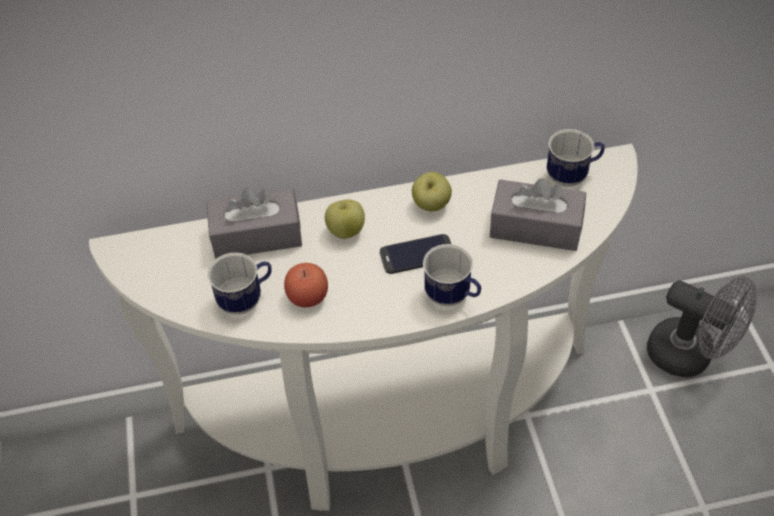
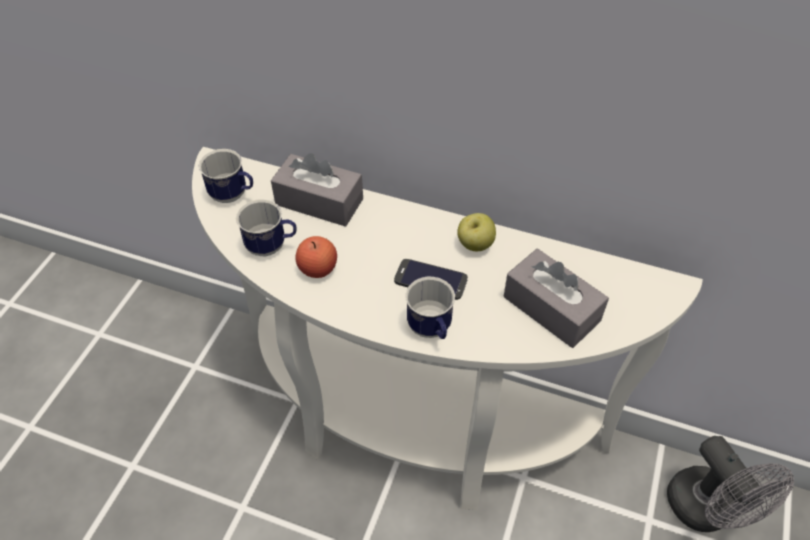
camera: 30 degrees right, 0 degrees up
(346, 231) = (389, 232): apple -> none
(572, 176) = (621, 280): mug -> mug (233, 196)

